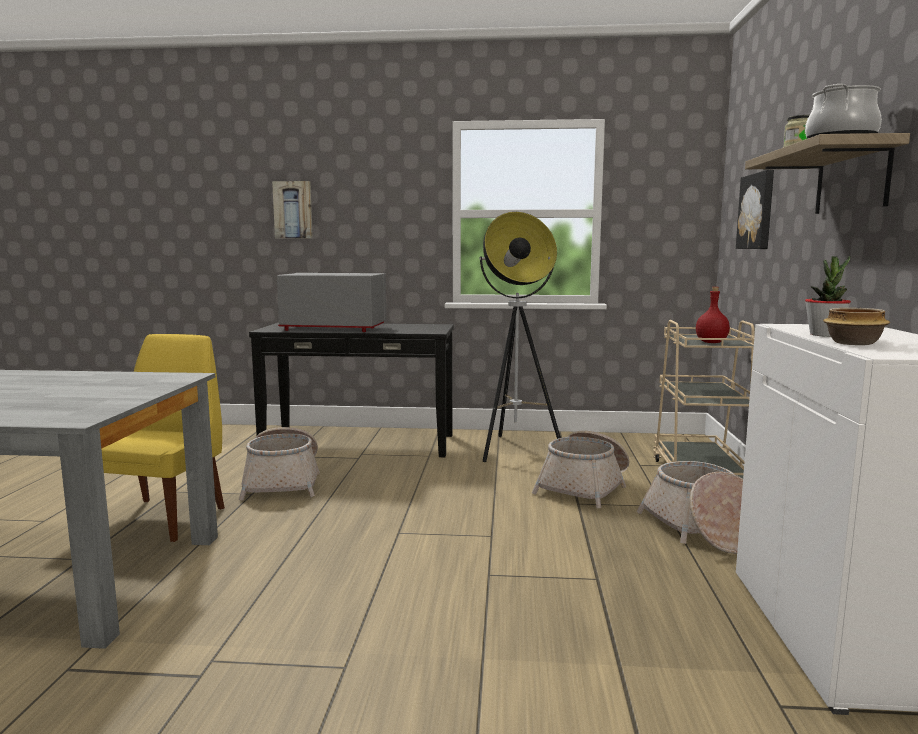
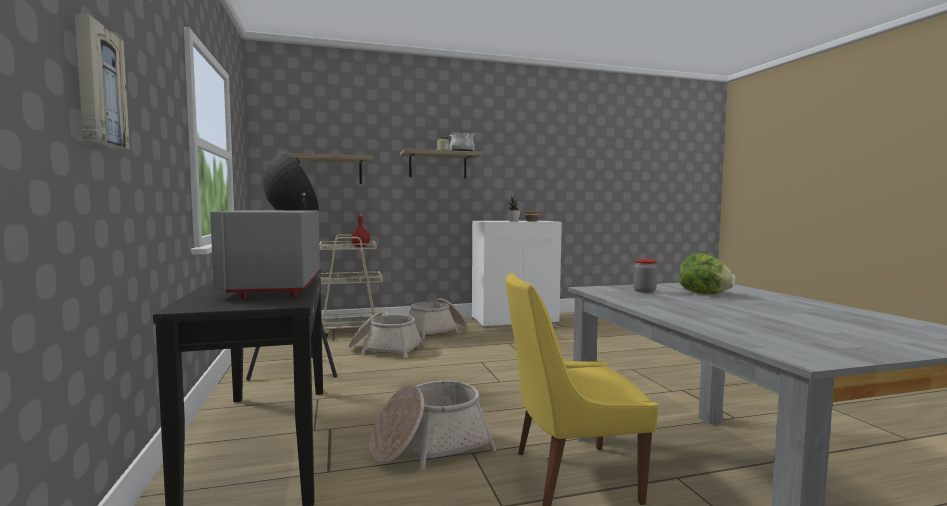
camera: 110 degrees left, 5 degrees down
(62, 397) = (704, 294): none -> lettuce
(131, 385) = (644, 291): none -> jar
(757, 211) = (330, 170): picture -> shelf

